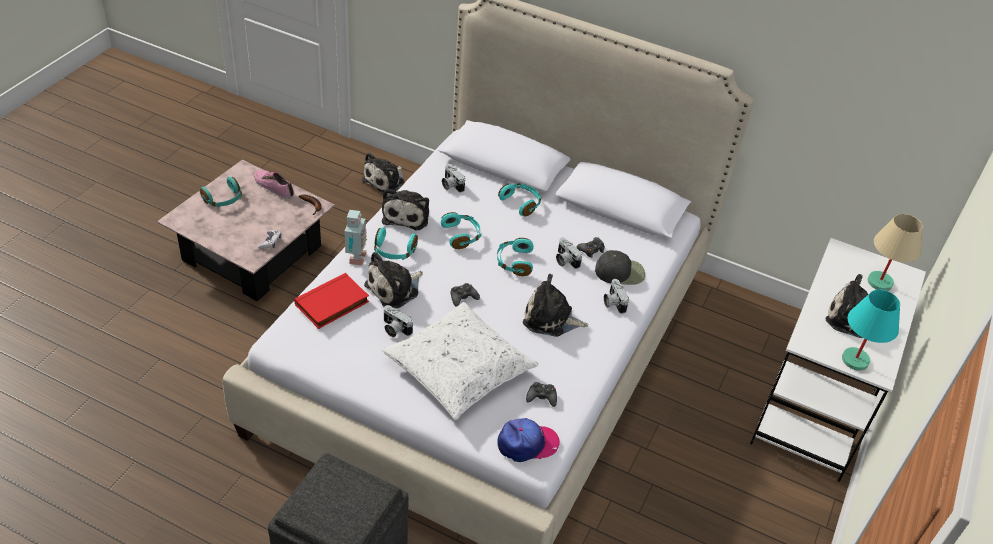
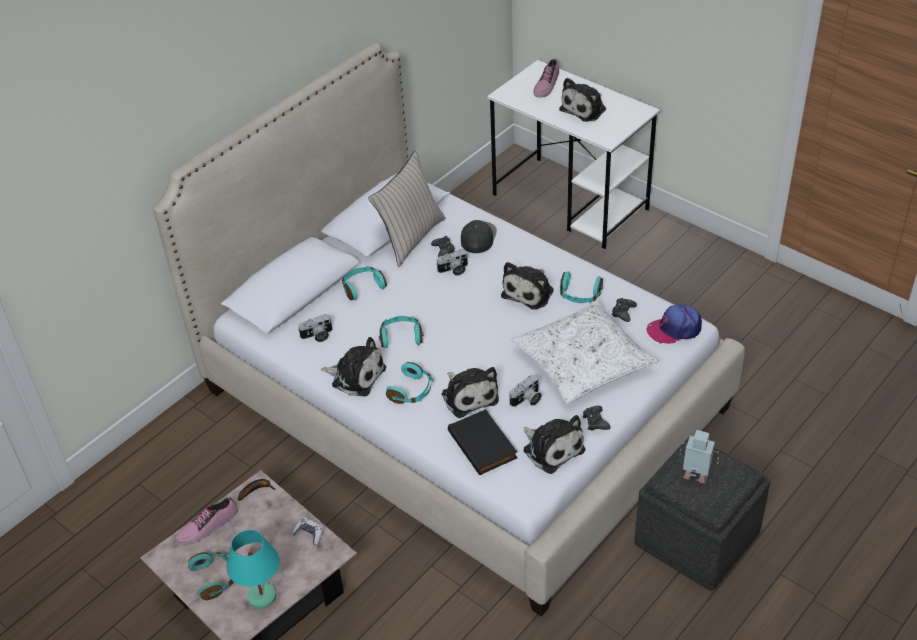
camera: 70 degrees left, 0 degrees up
(332, 304) = (484, 444): red book -> black book
(355, 258) = (415, 423): toy robot -> toy robot (696, 478)
(385, 180) = (172, 454): plush toy -> plush toy (551, 448)
(463, 297) = (491, 346): black game controller -> black game controller (595, 421)
(514, 262) = (449, 305): turquoise headphones -> turquoise headphones (579, 295)
(527, 444) = (674, 329): cap -> cap turned 105 degrees counterclockwise
(601, 225) = (410, 238): none -> beige pillow
(613, 302) = (516, 249): camera -> none
(854, 360) = (628, 119): turquoise table lamp -> turquoise table lamp (262, 597)
(880, 283) = (546, 85): beige table lamp -> shoe

